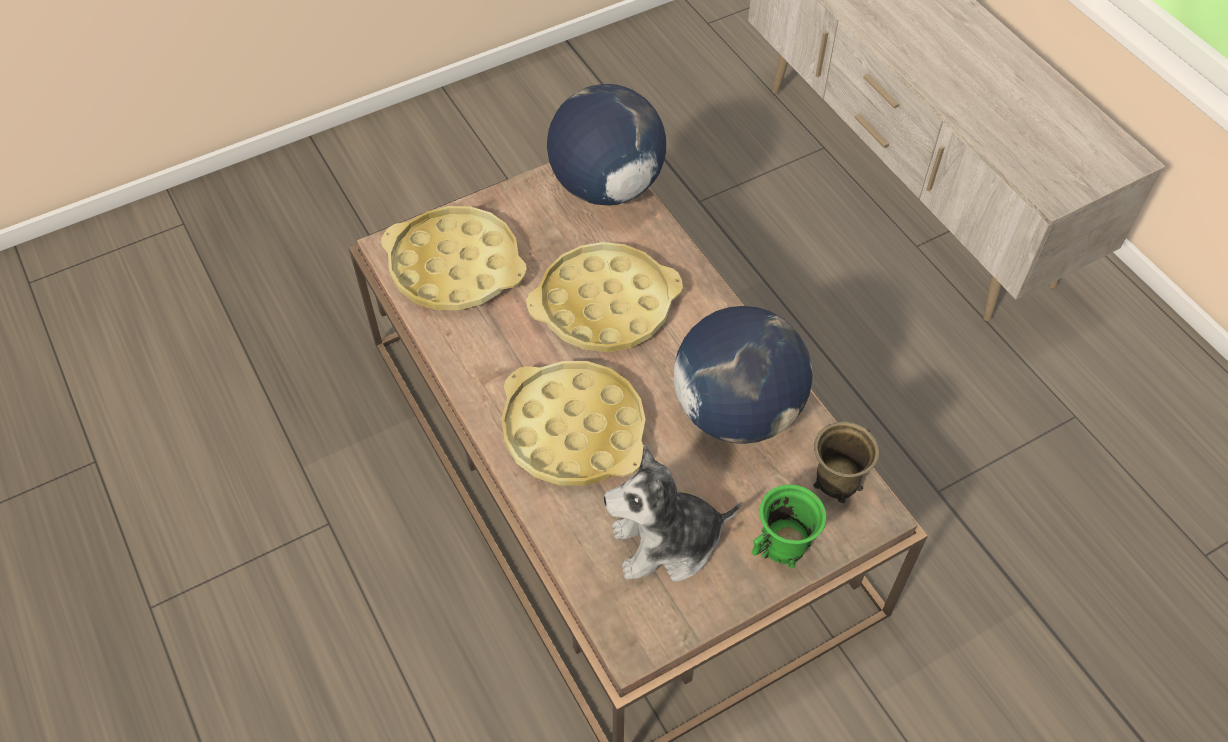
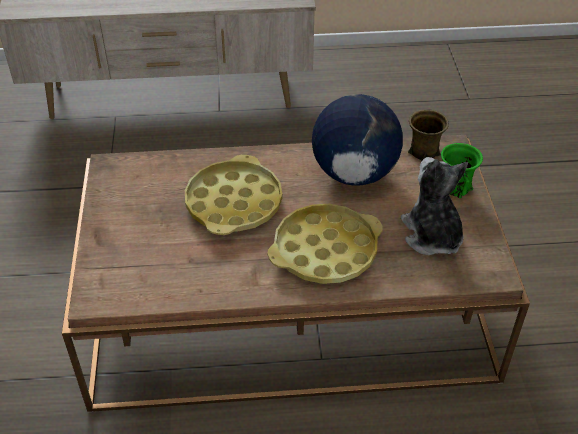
camera: 65 degrees left, 10 degrees down
(455, 267) = (142, 268): yellow tray -> none
(606, 186) = (133, 169): globe -> none
(666, 543) = (432, 235): plush toy -> plush toy turned 150 degrees clockwise

